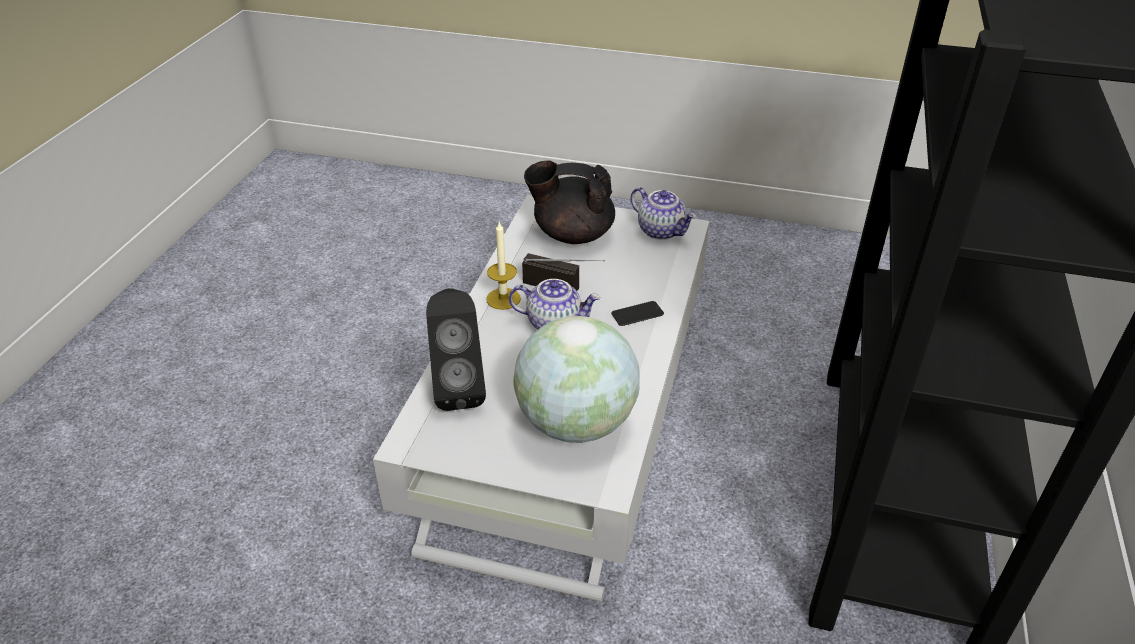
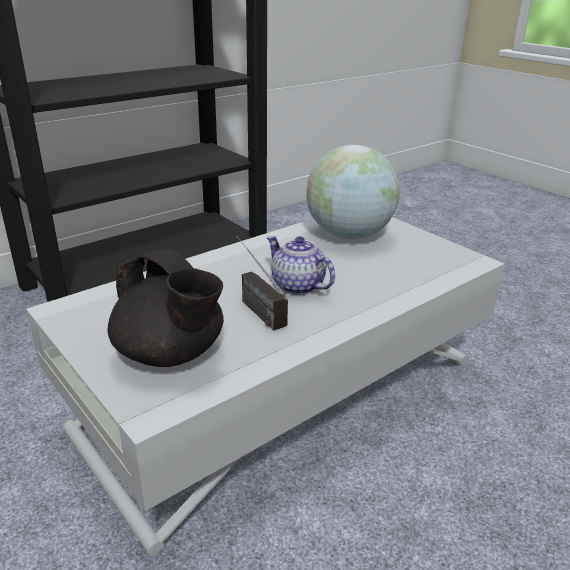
camera: 145 degrees left, 10 degrees down
(459, 389) = (417, 275): black speaker -> none
(503, 299) = (321, 320): candle -> none
(637, 314) = (225, 267): phone -> none
(661, 231) = (85, 317): teapot -> none

